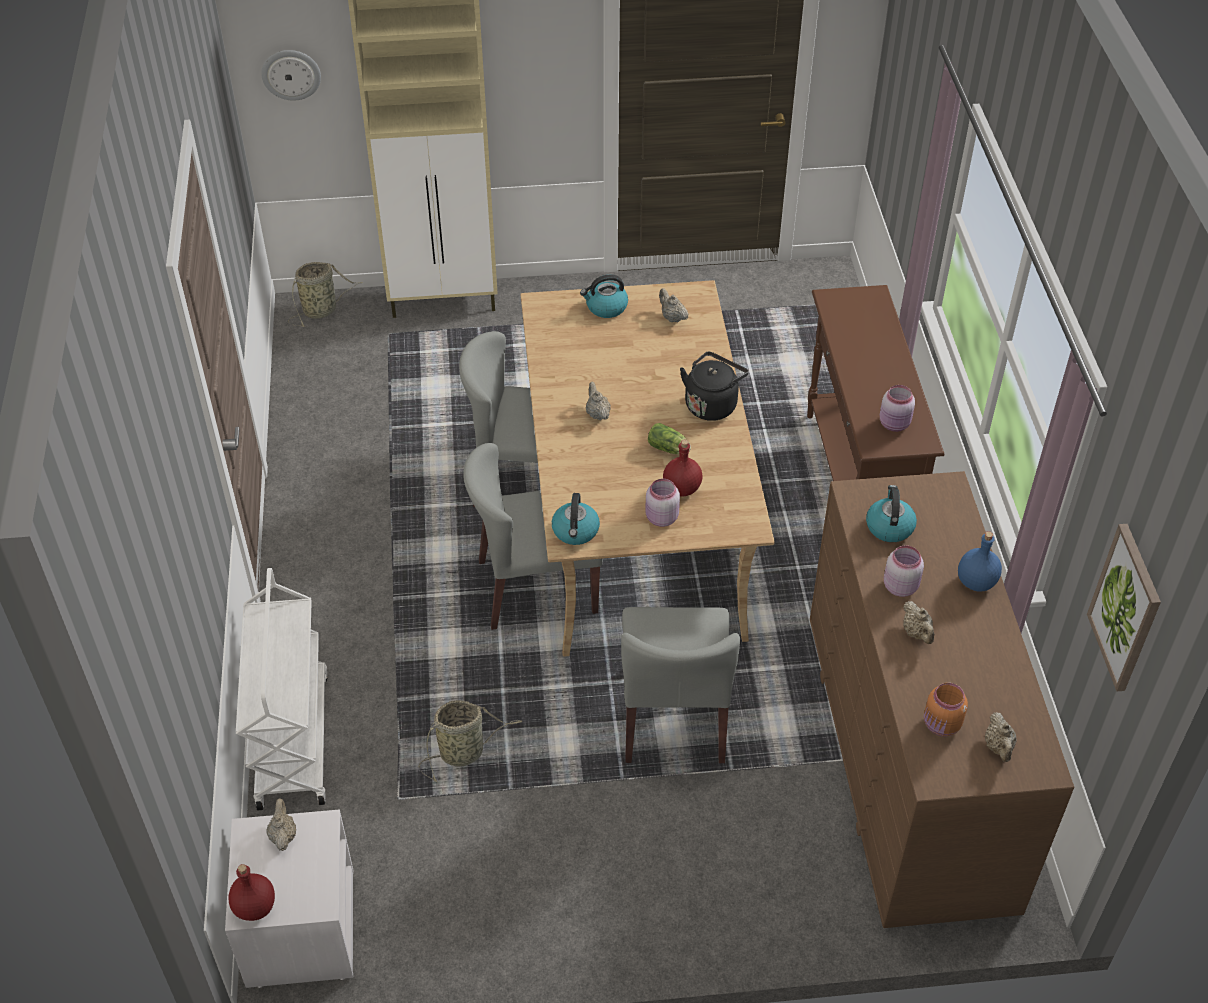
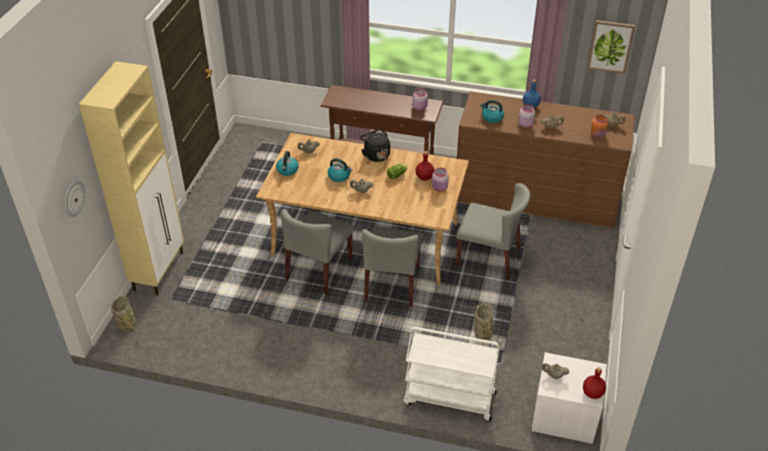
camera: 70 degrees left, 5 degrees down
(576, 531) = (435, 216): kettle -> kettle (339, 176)

